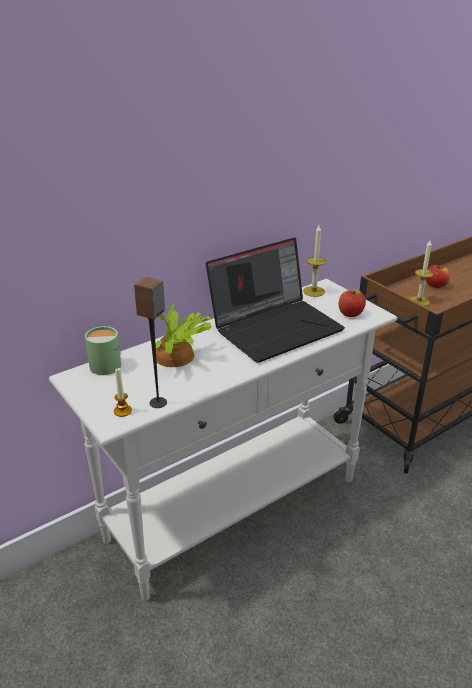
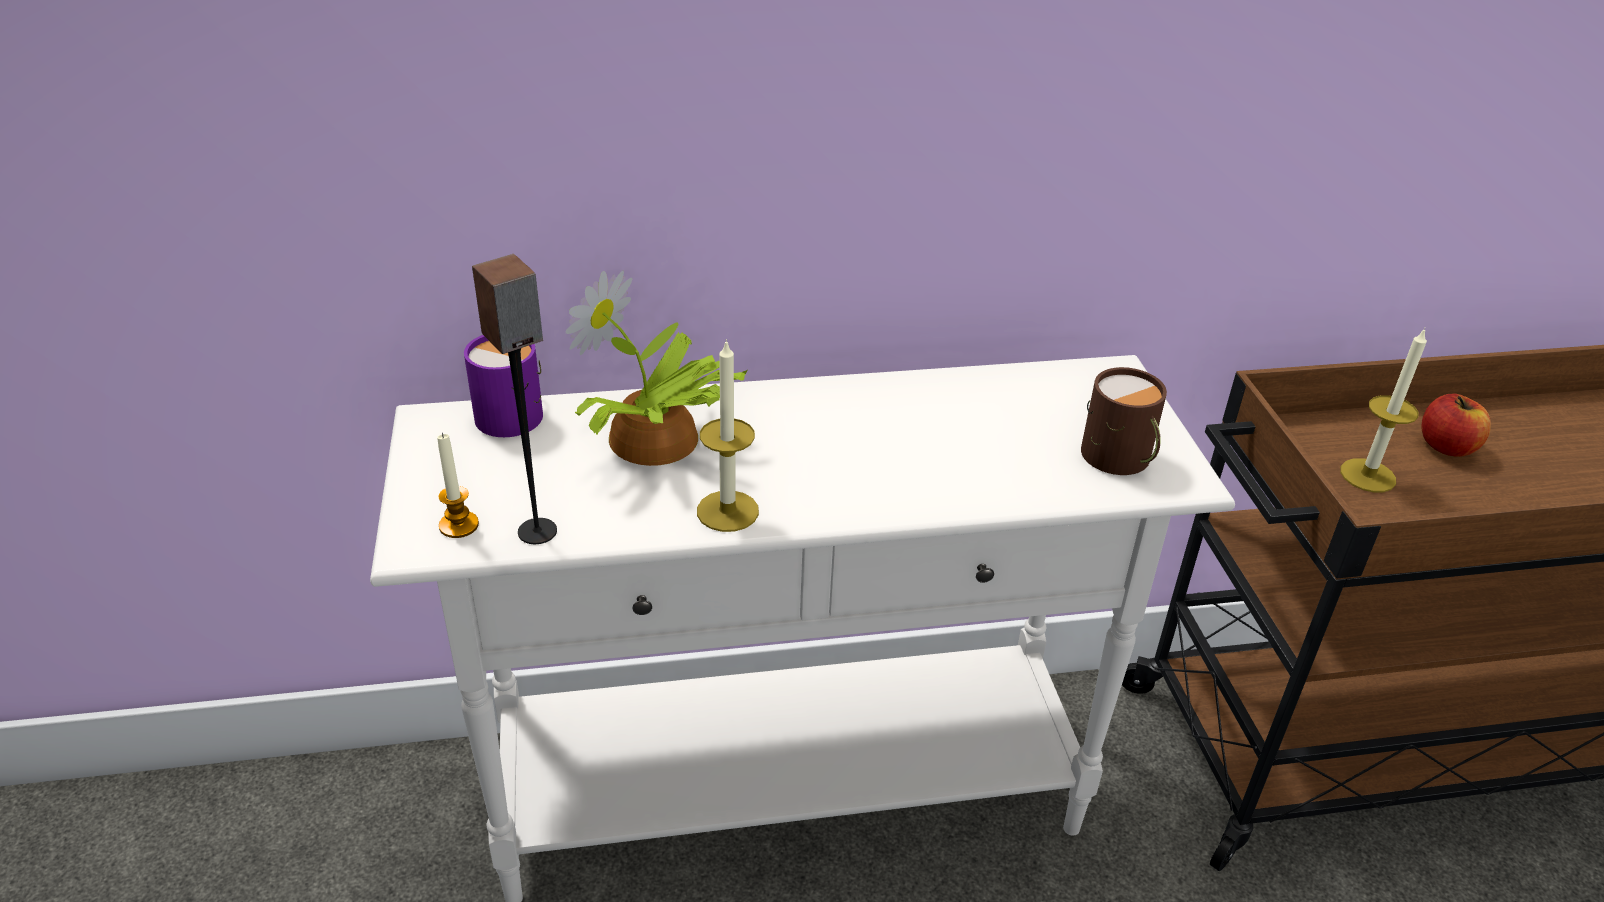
camera: 25 degrees right, 5 degrees up
(106, 363) = (514, 413): green mug -> purple mug
(276, 327) = (919, 438): laptop -> none
(314, 291) = (1077, 378): candle -> candle (727, 511)
(350, 313) = (1120, 458): apple -> brown mug

